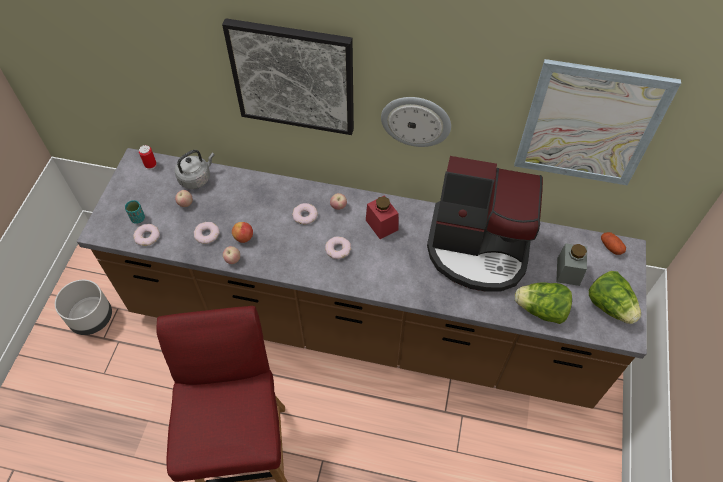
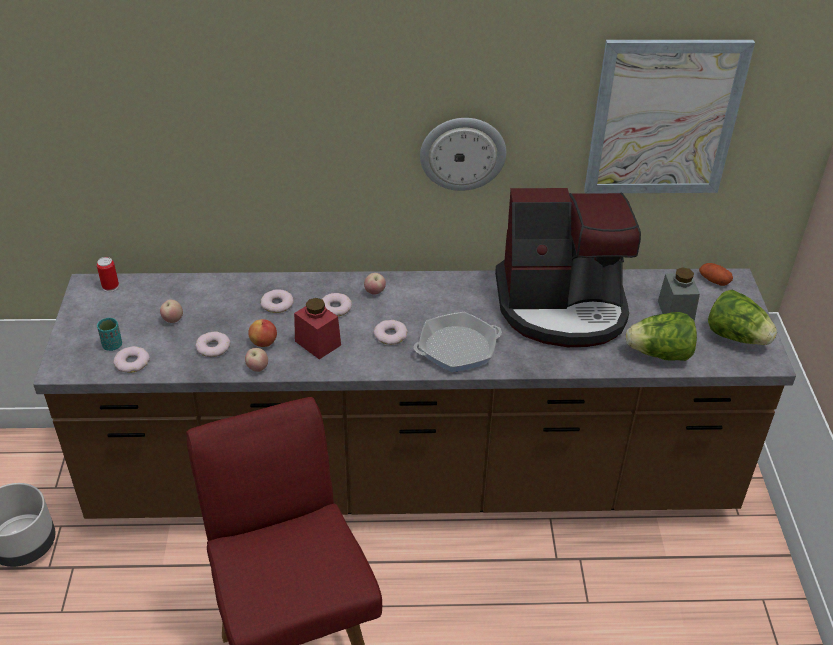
camera: 15 degrees left, 15 degrees down
(196, 178) = (178, 291): grey kettle -> none
(263, 204) = (277, 304): none -> donut
(293, 77) = (309, 119): picture -> none
(381, 225) = (436, 302): red jar -> red jar (318, 343)
(384, 271) = (457, 348): none -> frying pan

